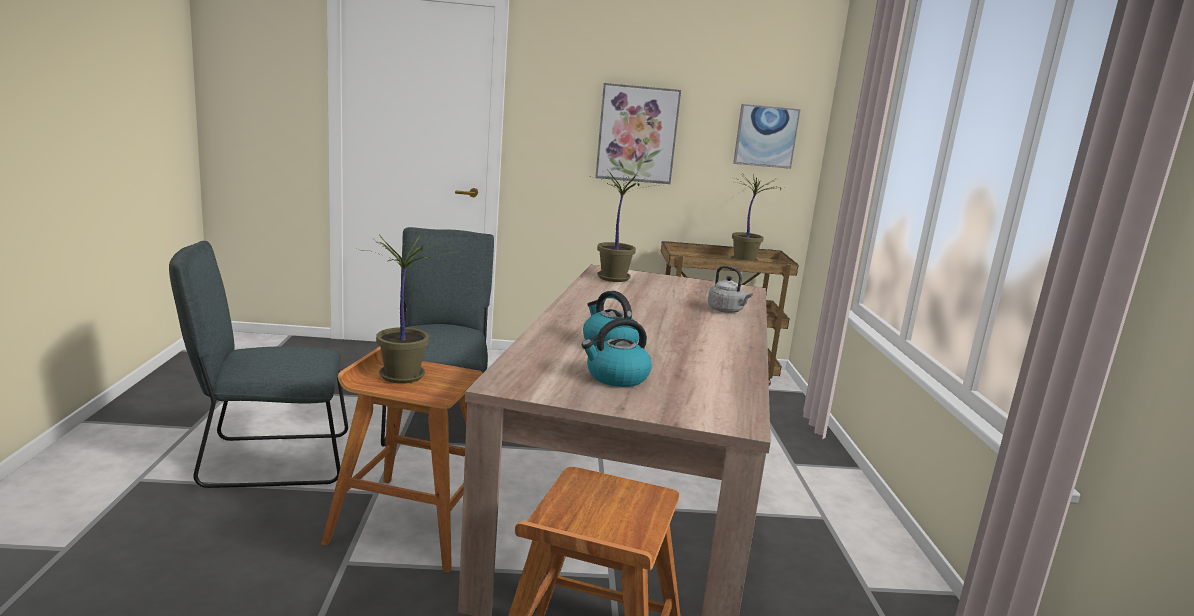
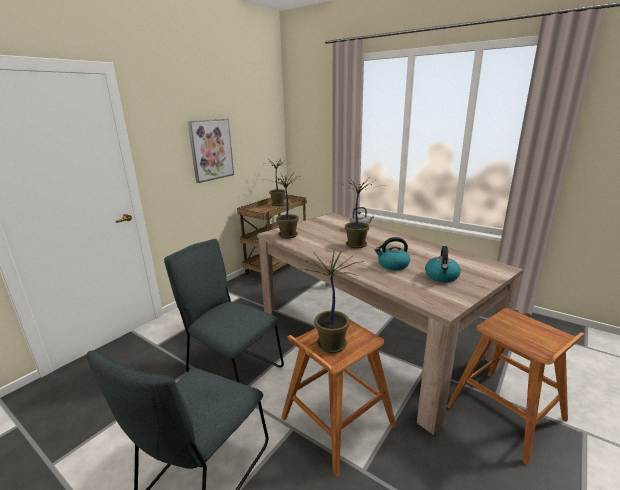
camera: 50 degrees left, 5 degrees up
(651, 316) = (356, 244): none -> potted plant
(765, 136) = (265, 137): picture -> none

